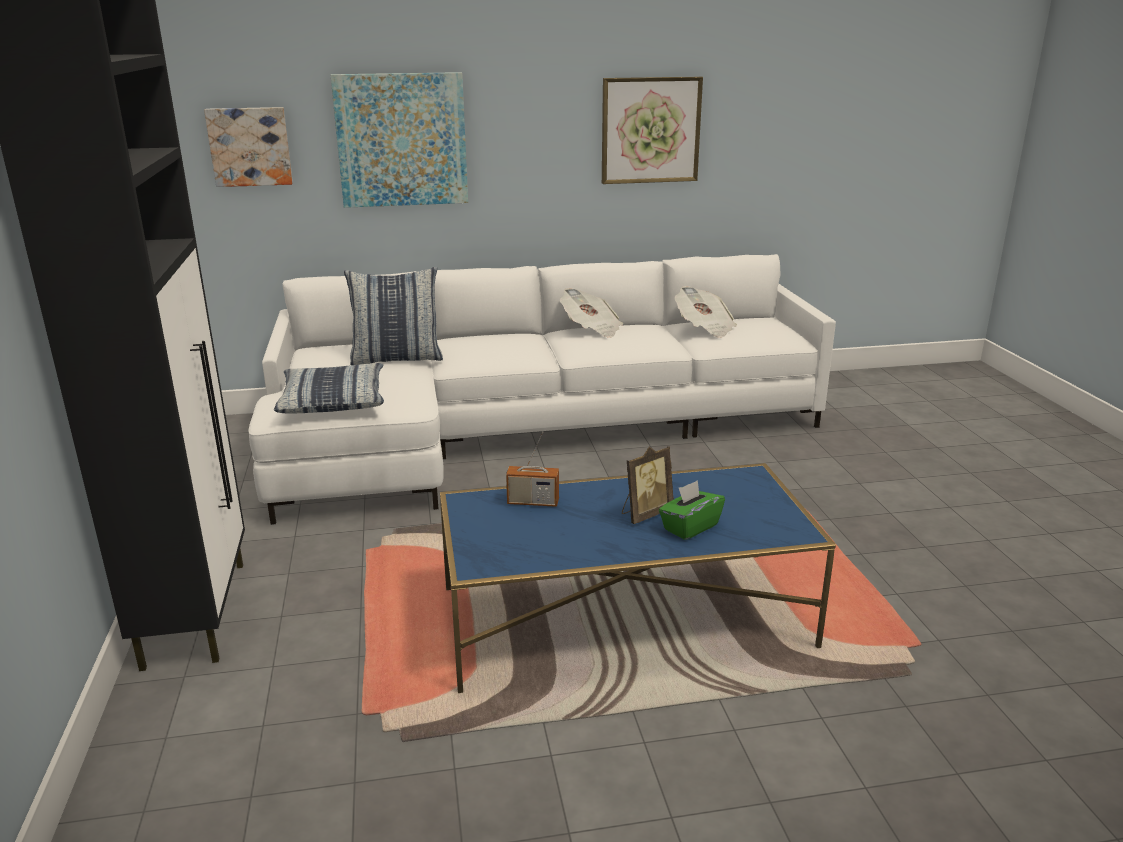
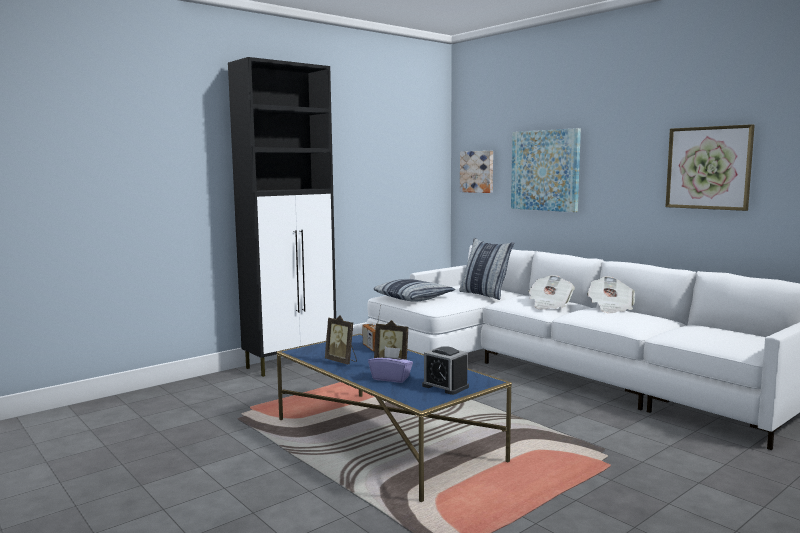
camera: 60 degrees right, 15 degrees down
(575, 542) = (342, 361): none -> picture frame
(690, 527) = (391, 378): green tissue box -> purple tissue box
(704, 328) = (691, 327): newspaper -> newspaper (549, 305)
(752, 502) = (445, 386): none -> alarm clock

